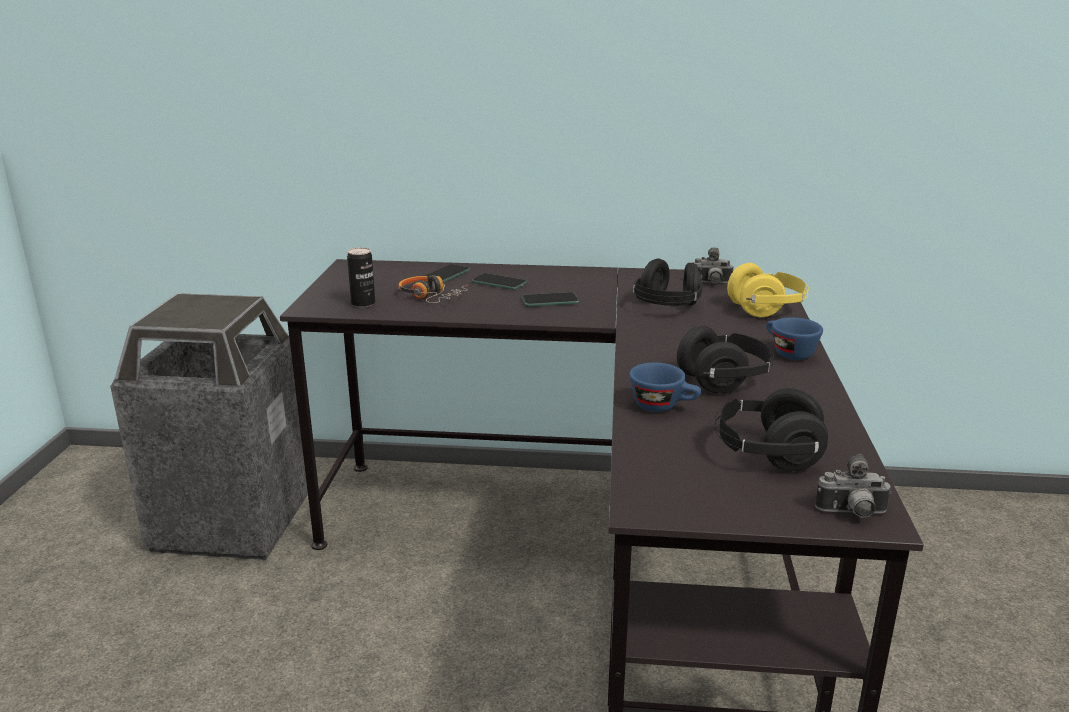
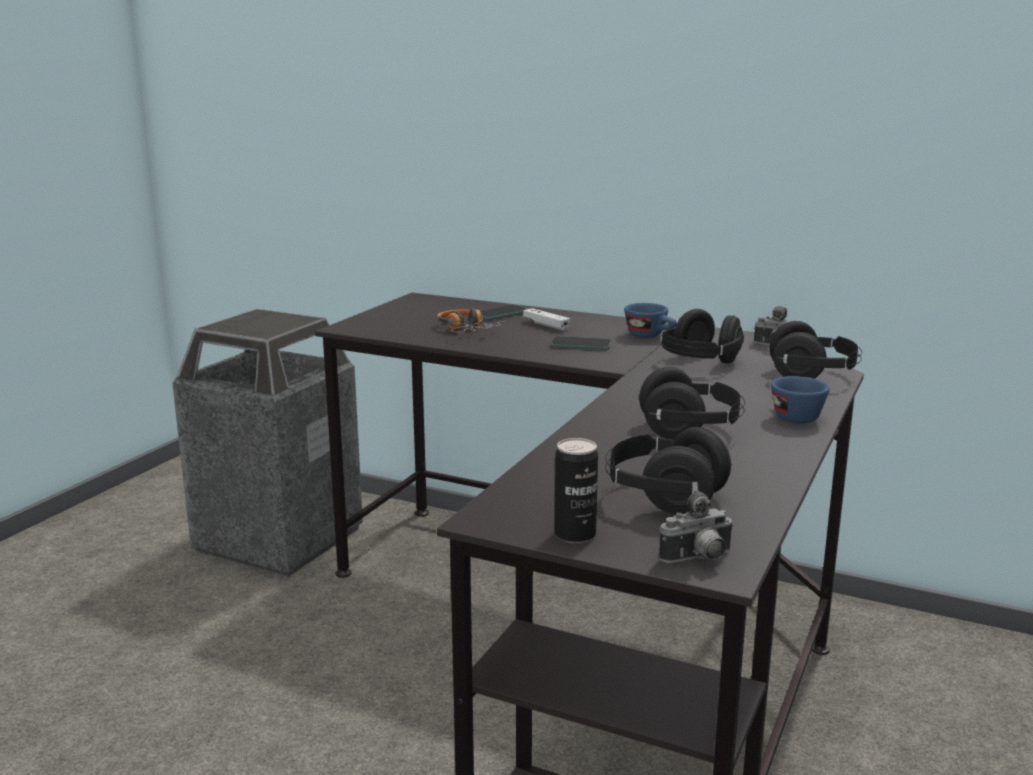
camera: 20 degrees right, 5 degrees down
(363, 303) = (398, 329): can -> can (575, 534)
(499, 283) = (546, 325): phone -> white game controller
(663, 406) = (599, 443): blue cup -> blue cup (651, 336)
(766, 309) = (813, 375): yellow headphones -> black headphones
(852, 514) = (698, 559): camera -> camera turned 45 degrees counterclockwise

